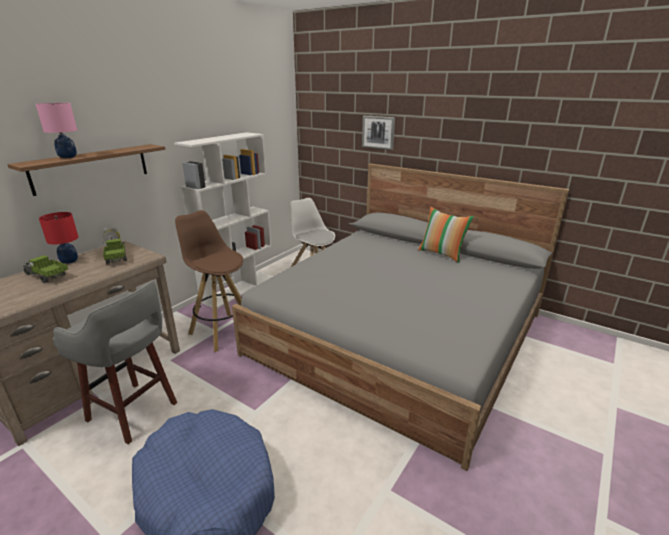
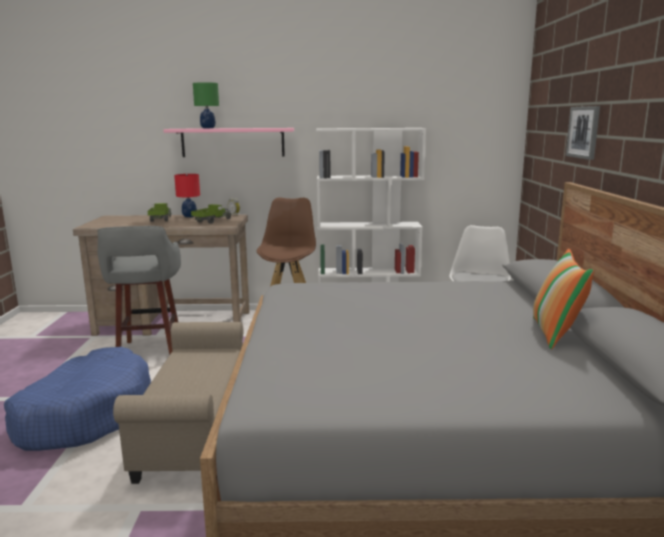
camera: 55 degrees right, 10 degrees down
(68, 157) = (208, 128): pink table lamp -> green table lamp
(91, 168) = (233, 142): brown shelf -> pink shelf
(308, 428) = (194, 430): none -> beige ottoman

